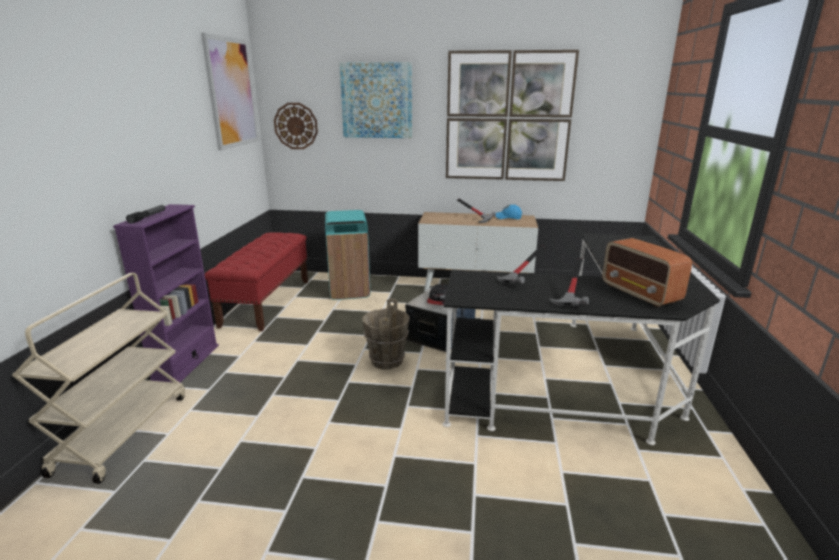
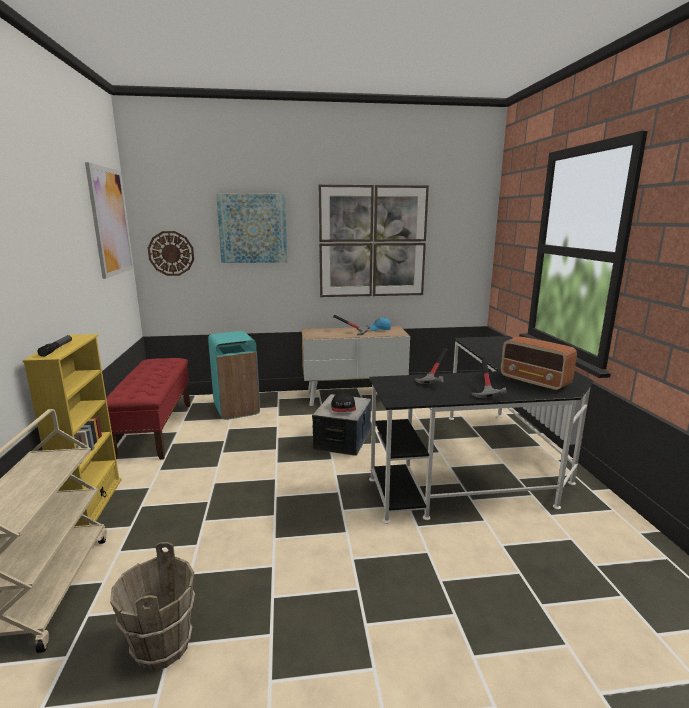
camera: 15 degrees left, 5 degrees down
(186, 363) = (92, 503): purple bookcase -> yellow bookcase
(386, 361) = (303, 471): brown bucket -> brown bucket (161, 647)

